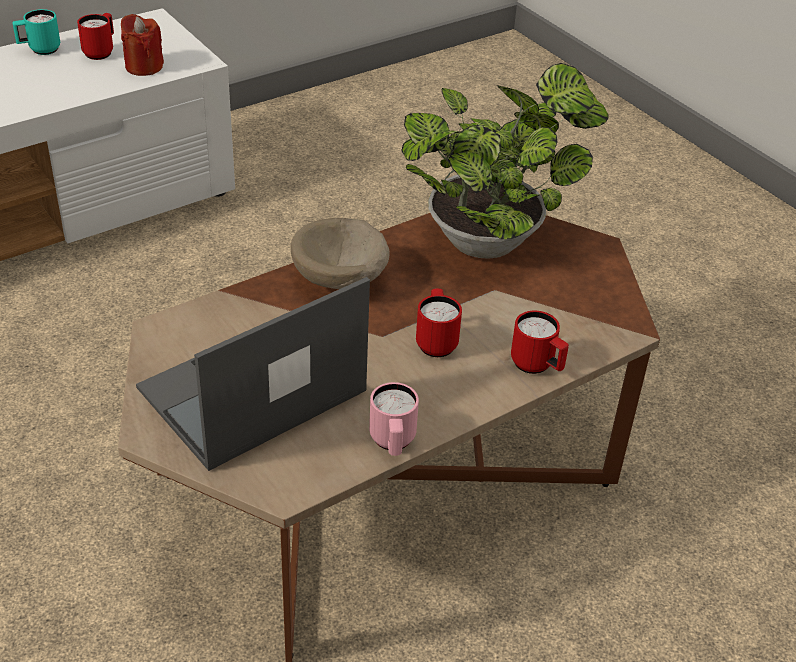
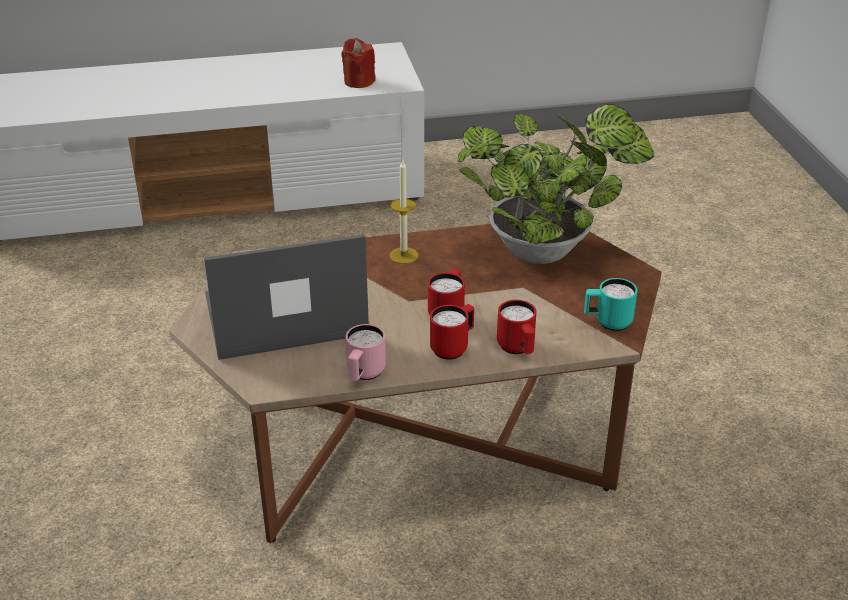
camera: 25 degrees right, 5 degrees down
(39, 50) = (290, 59): turquoise mug -> turquoise mug (607, 322)
(101, 52) = (334, 66): red mug -> red mug (453, 347)
(341, 280) = (403, 255): beige bowl -> candle

